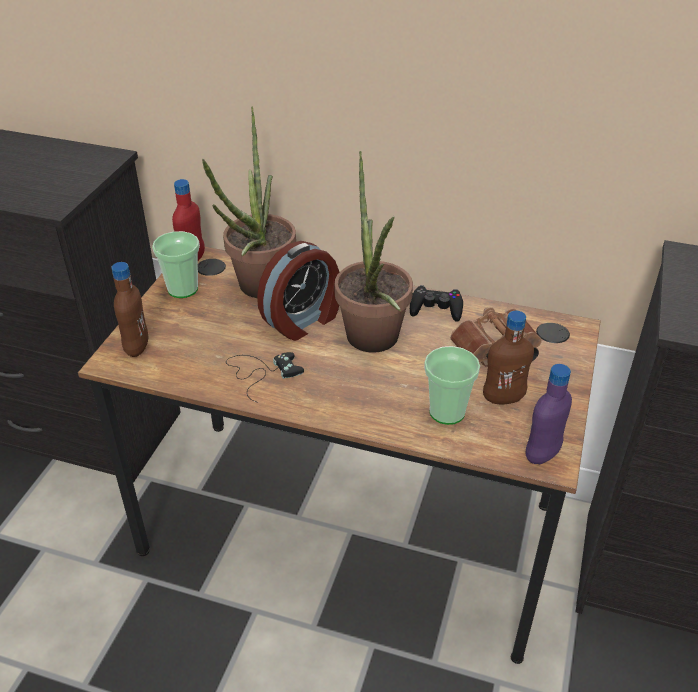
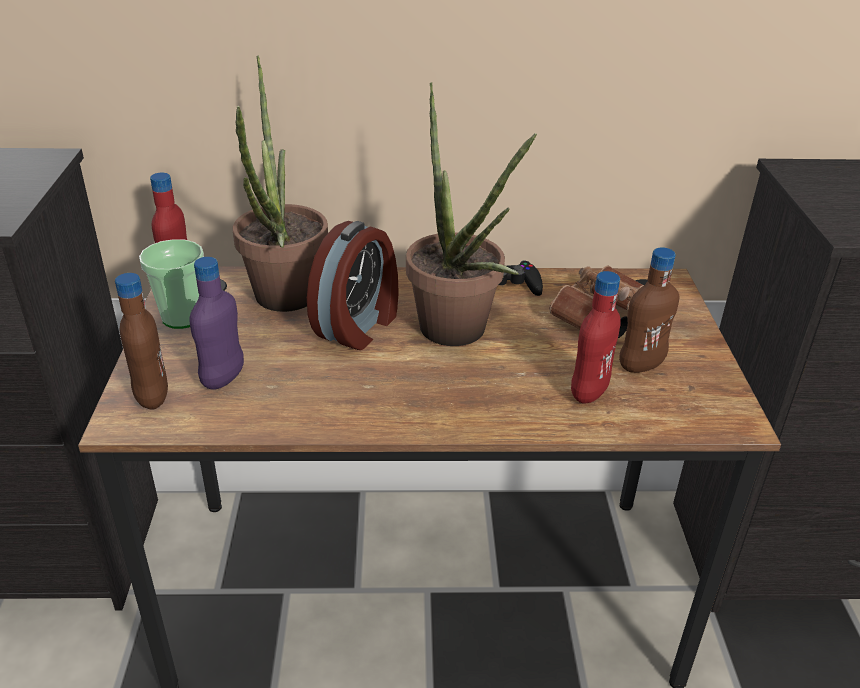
camera: 20 degrees left, 5 degrees down
(261, 372) = (339, 394): black game controller -> none
(447, 412) = (589, 392): cup -> red bottle
(542, 454) = (721, 415): purple bottle -> purple bottle (223, 378)

